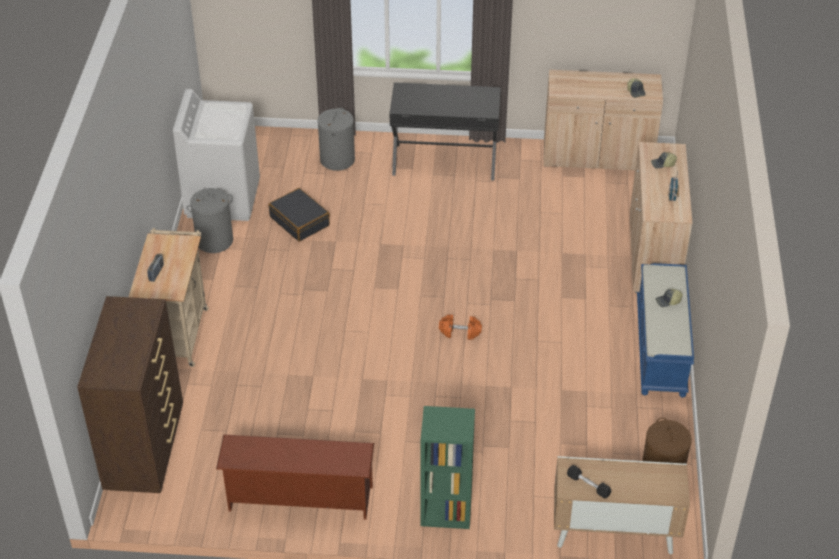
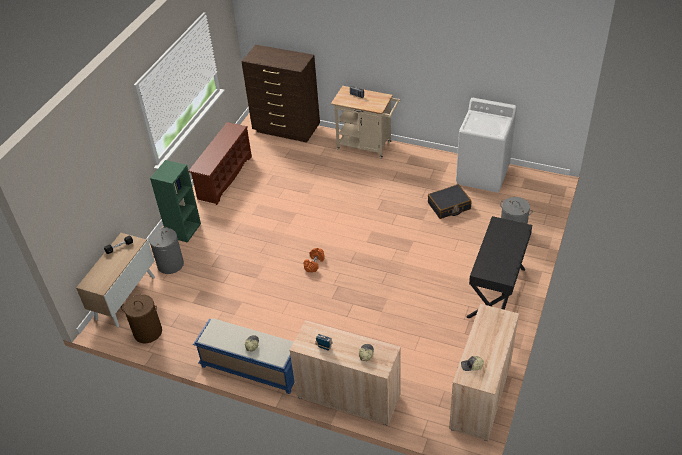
camera: 110 degrees right, 0 degrees up
(215, 241) = (441, 167): grey laundry basket -> grey laundry basket (170, 264)

